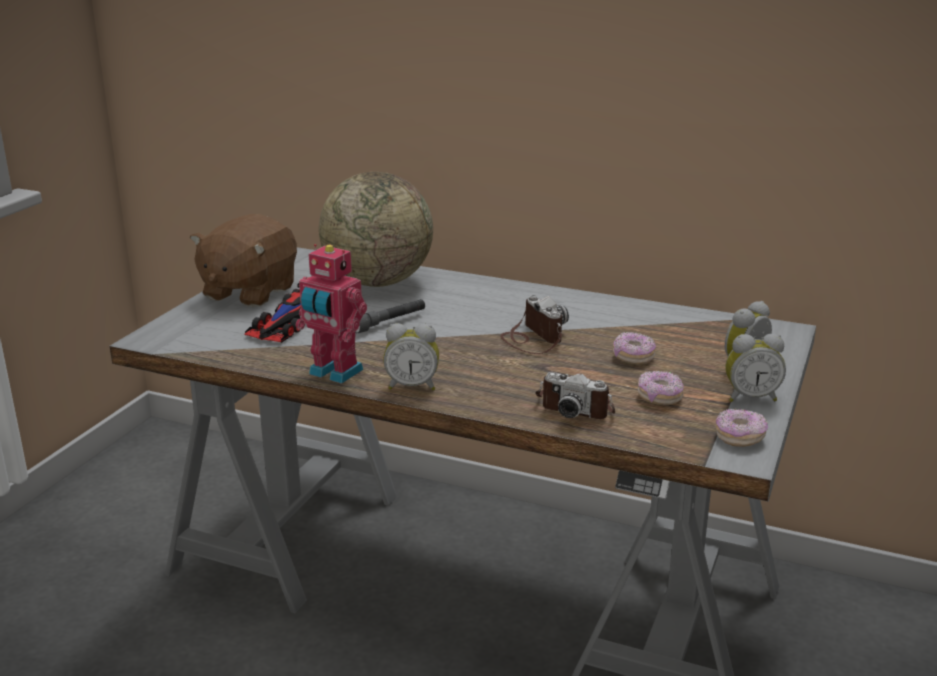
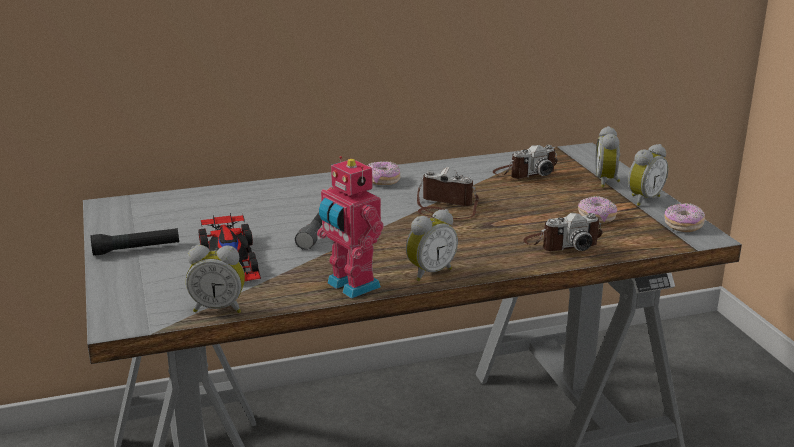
camera: 40 degrees left, 0 degrees up
(220, 353) = (219, 308): none -> alarm clock
(248, 292) = (136, 249): brown plush toy -> black flashlight
(334, 373) = (350, 286): toy robot -> toy robot turned 60 degrees clockwise
(378, 282) = (241, 204): globe -> none
(633, 357) = (532, 198): donut -> donut (383, 181)
(675, 332) = (525, 173): none -> camera

